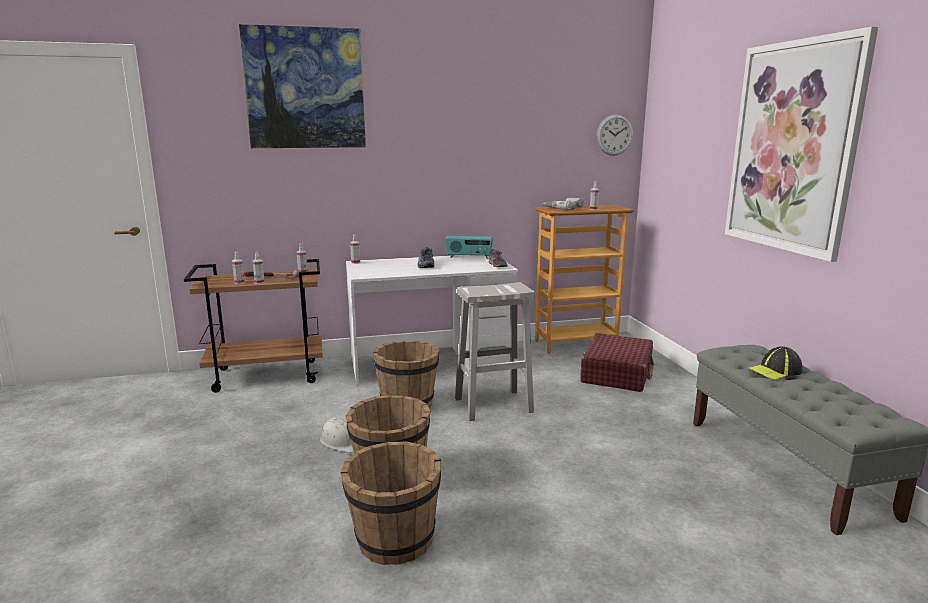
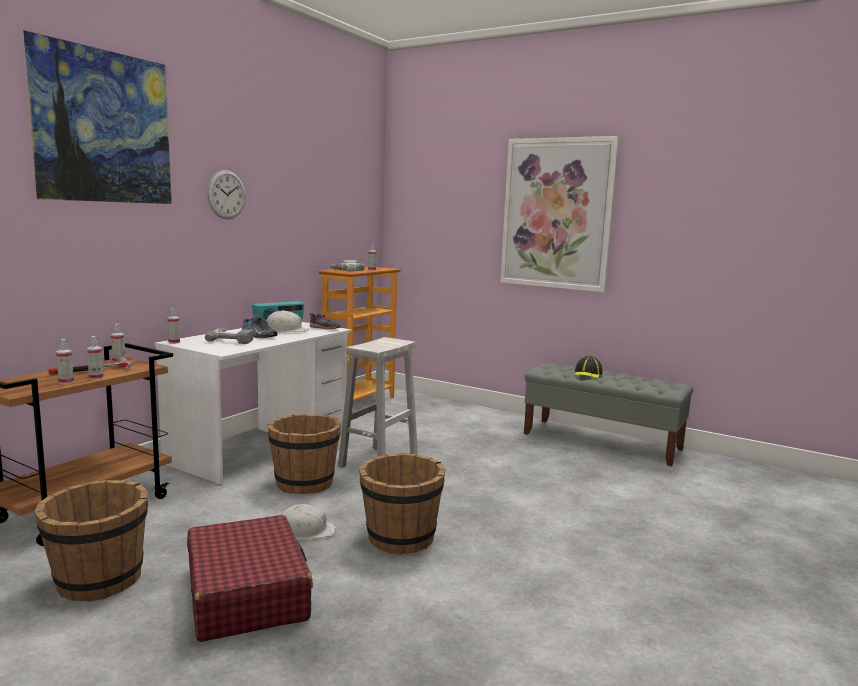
camera: 45 degrees left, 5 degrees down
(394, 540) = (485, 574): brown bucket -> brown bucket (99, 580)
(396, 266) = (232, 340): none -> power drill
(458, 263) = (285, 331): none -> white hard hat
(614, 135) = (367, 202): wall clock -> wall clock (226, 194)
(617, 373) = (425, 415): red suitcase -> red suitcase (247, 593)

